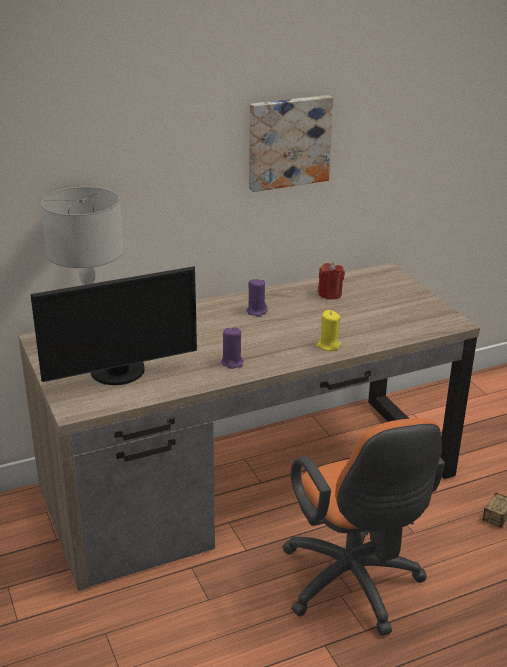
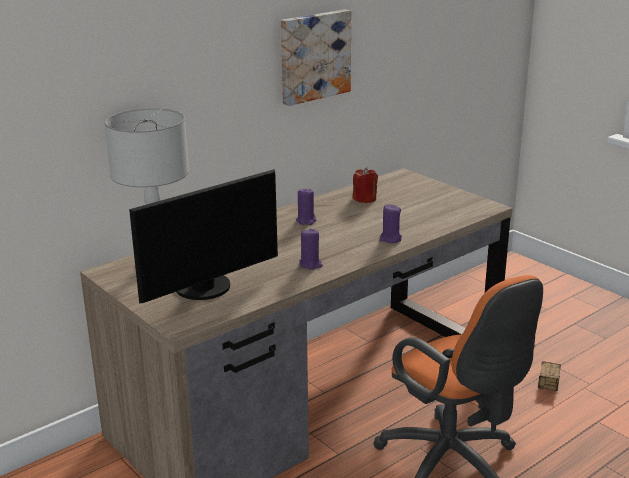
camera: 15 degrees left, 5 degrees down
(328, 345) = (390, 239): yellow candle -> purple candle

